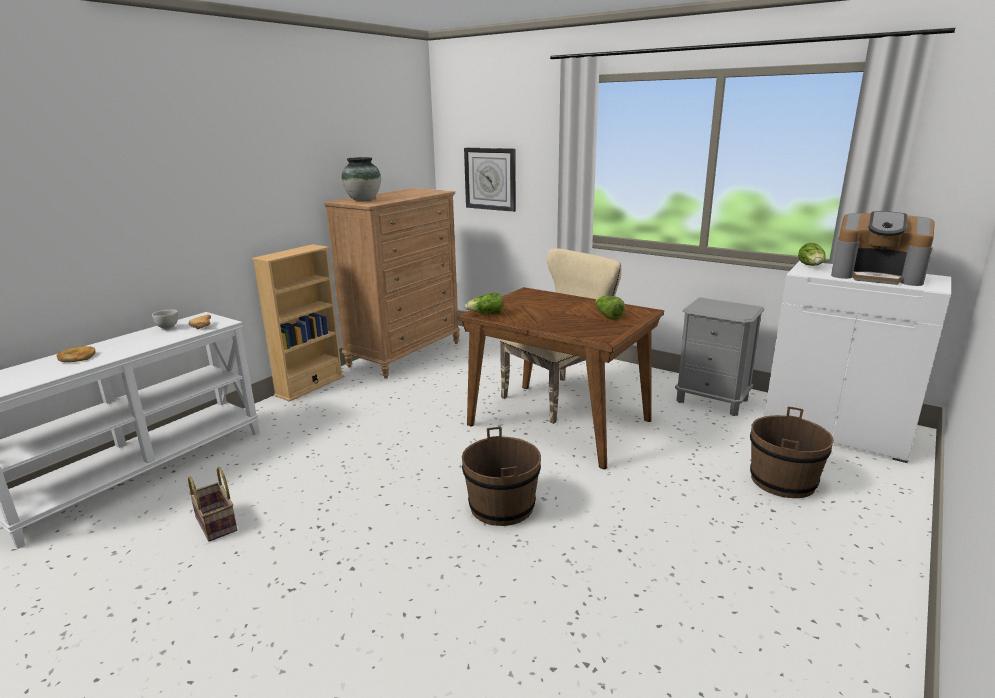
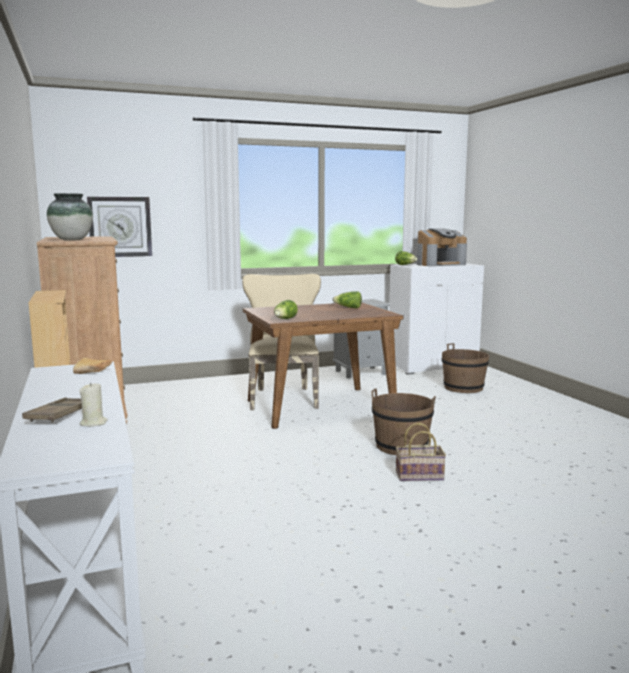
camera: 55 degrees left, 10 degrees down
(57, 371) = (93, 423): none -> beige candle
(77, 357) = (60, 414): bread -> brown tray
(168, 328) = (54, 381): white bowl -> none
(217, 524) = (276, 547): basket -> basket (420, 475)

